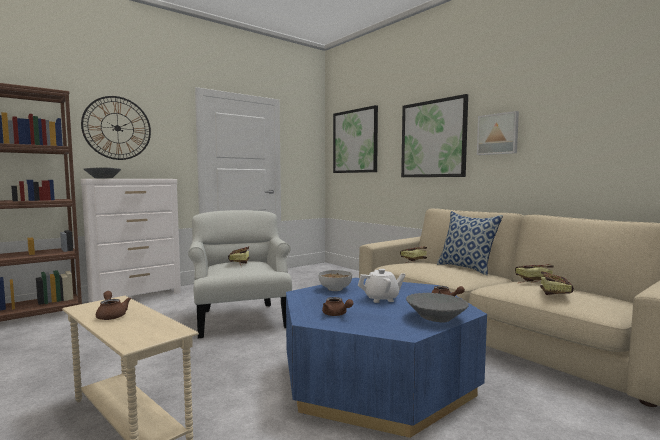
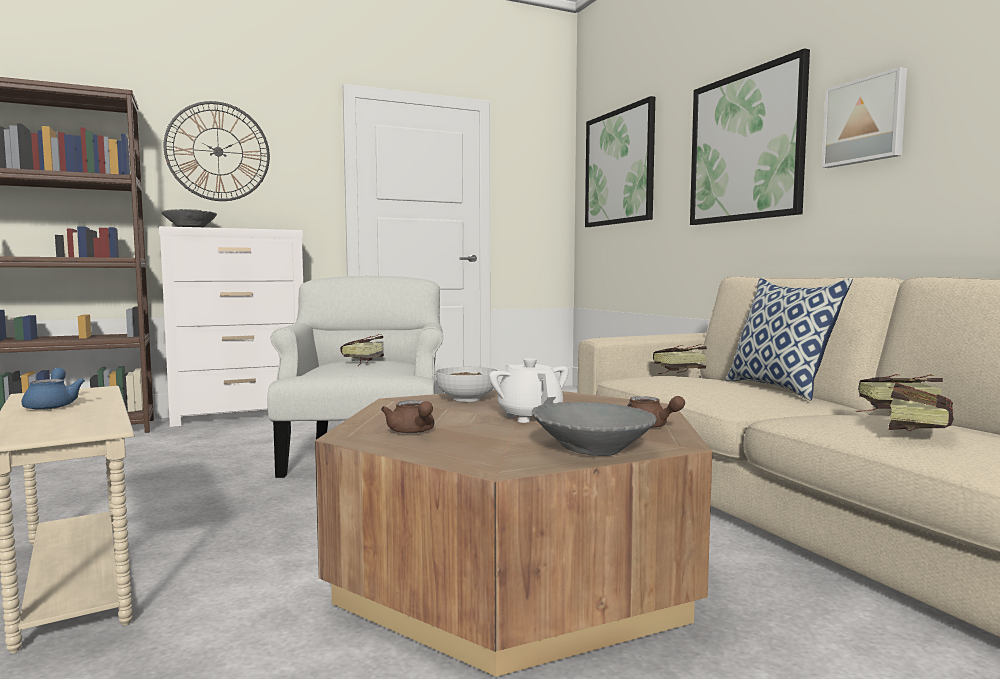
camera: 15 degrees right, 0 degrees up
(111, 315) = (52, 405): brown teapot -> blue teapot
(376, 379) = (516, 569): blue coffee table -> brown coffee table
(381, 299) = (529, 416): white teapot -> white teapot turned 120 degrees counterclockwise

